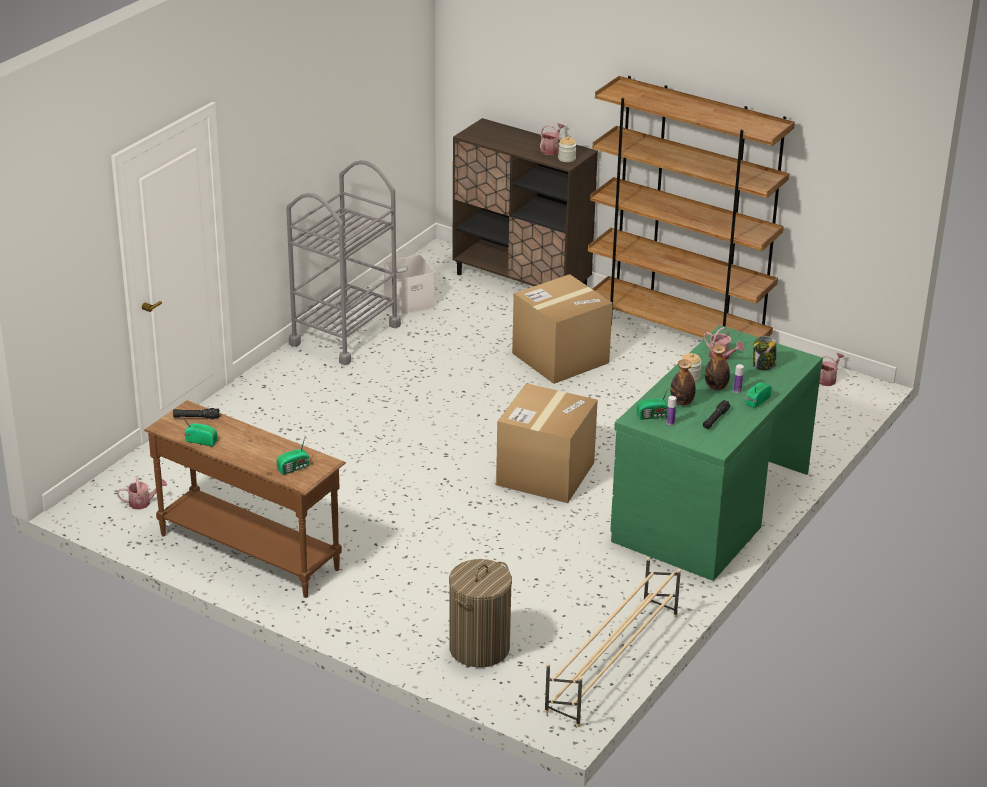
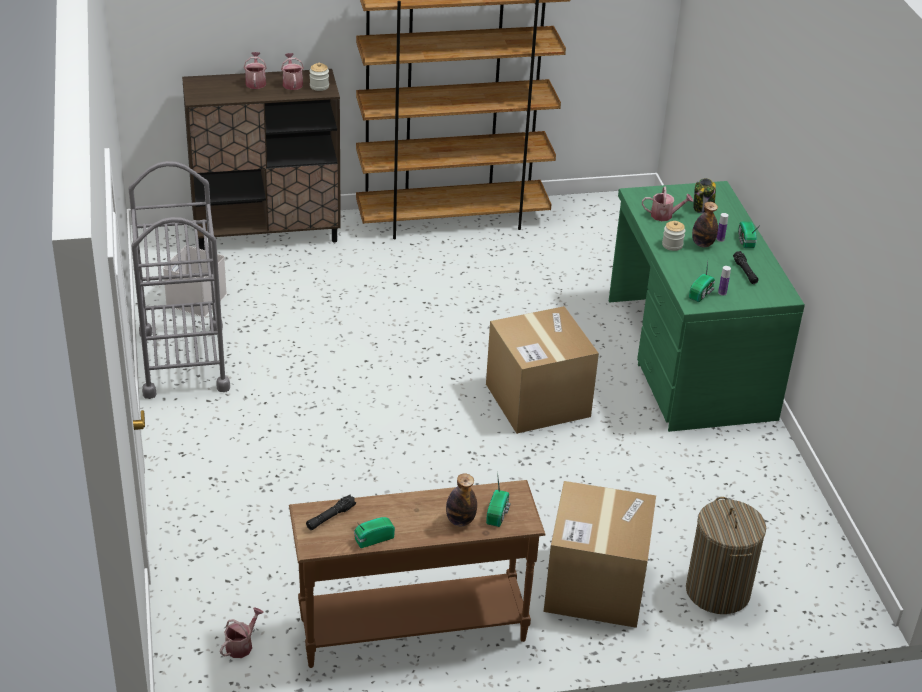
camera: 45 degrees left, 5 degrees up
(560, 358) = (398, 288): cardboard box -> cardboard box (595, 586)
(611, 662) = (818, 536): beige shoe rack -> none
(682, 402) = (701, 270): bottle -> bottle (460, 520)
(828, 379) = (611, 206): watering can -> watering can (255, 82)

